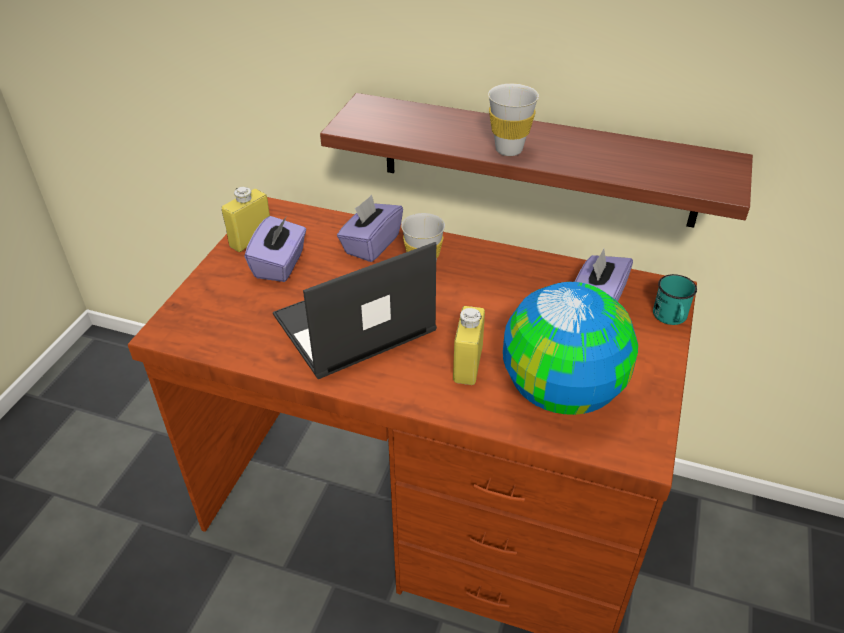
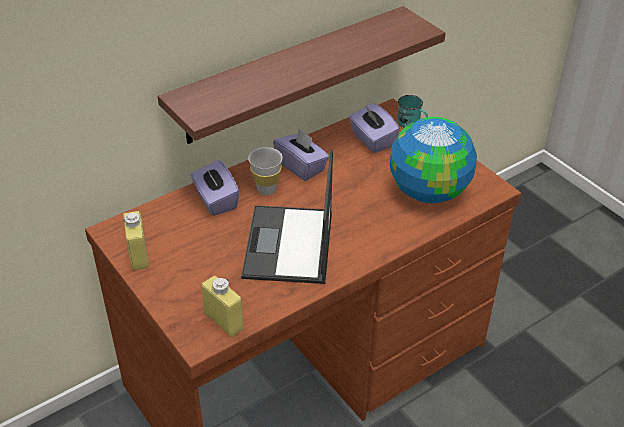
camera: 55 degrees left, 0 degrees up
(280, 265) = (187, 253): purple tissue box -> purple tissue box (301, 167)
(467, 365) = (374, 215): yellow bottle -> yellow bottle (223, 321)
(509, 150) = (307, 72): white cup -> none

